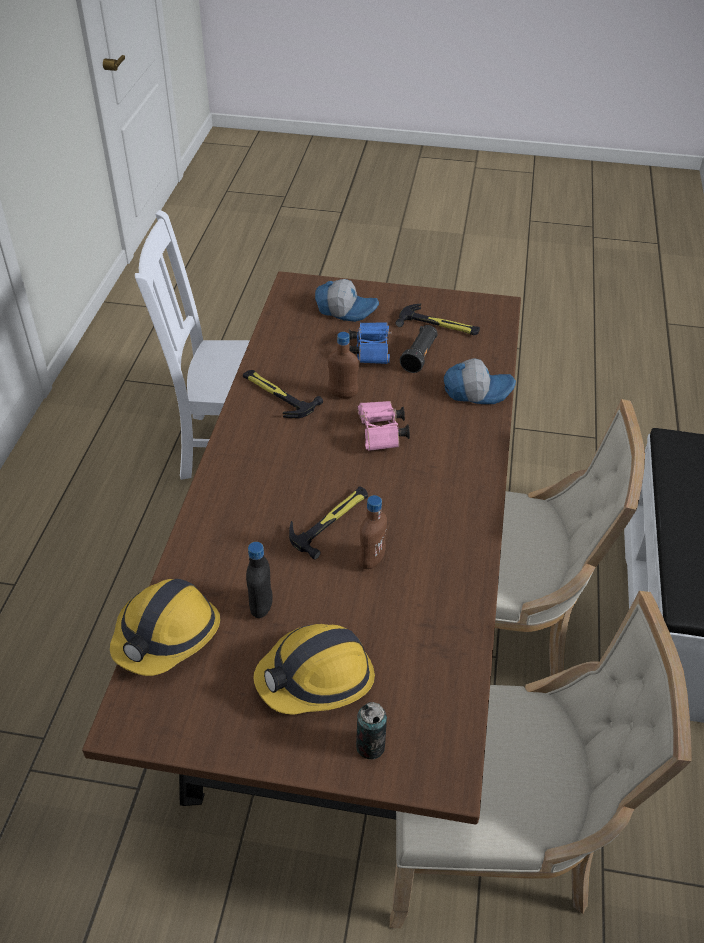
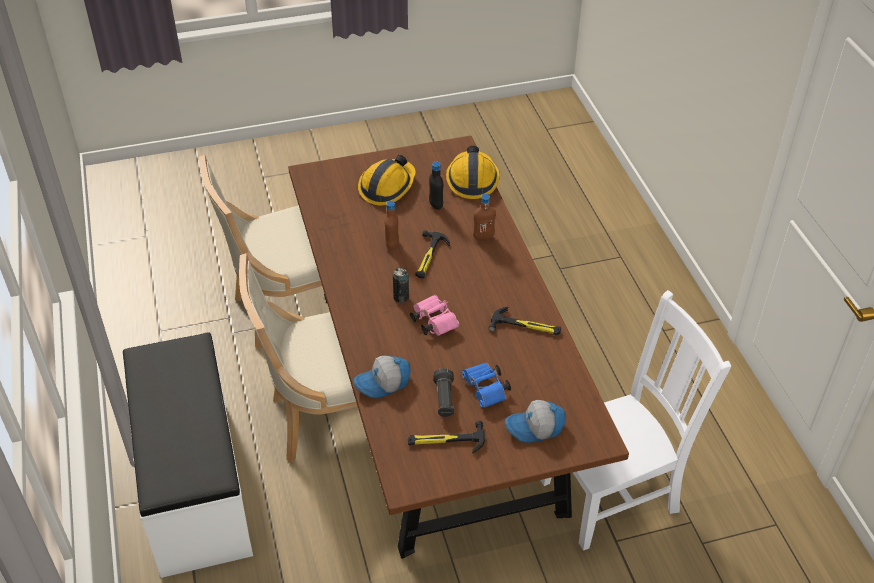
camera: 155 degrees right, 0 degrees up
(342, 394) = (480, 343): brown bottle -> brown bottle (483, 237)
(370, 746) = (347, 172): can -> can (401, 297)

